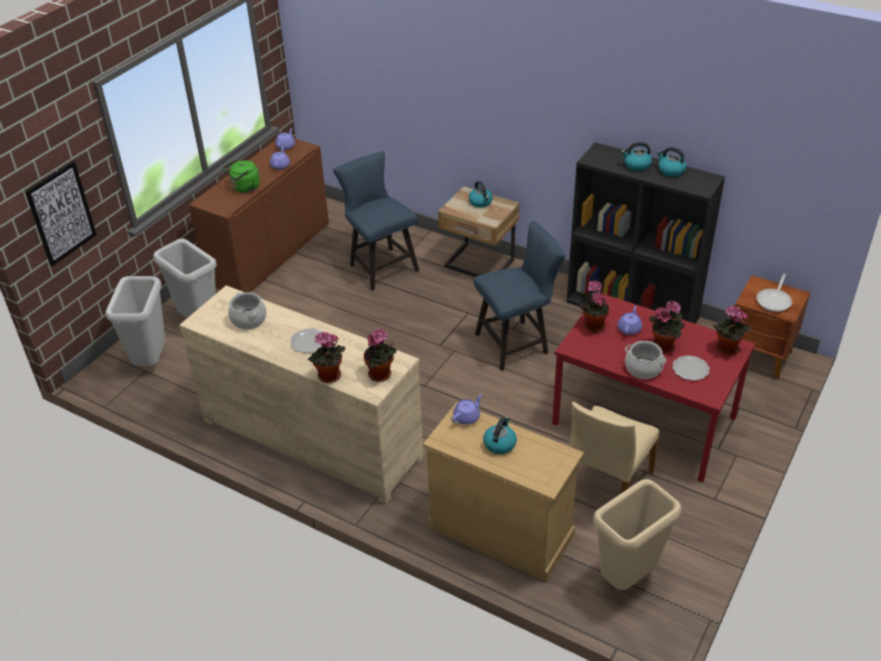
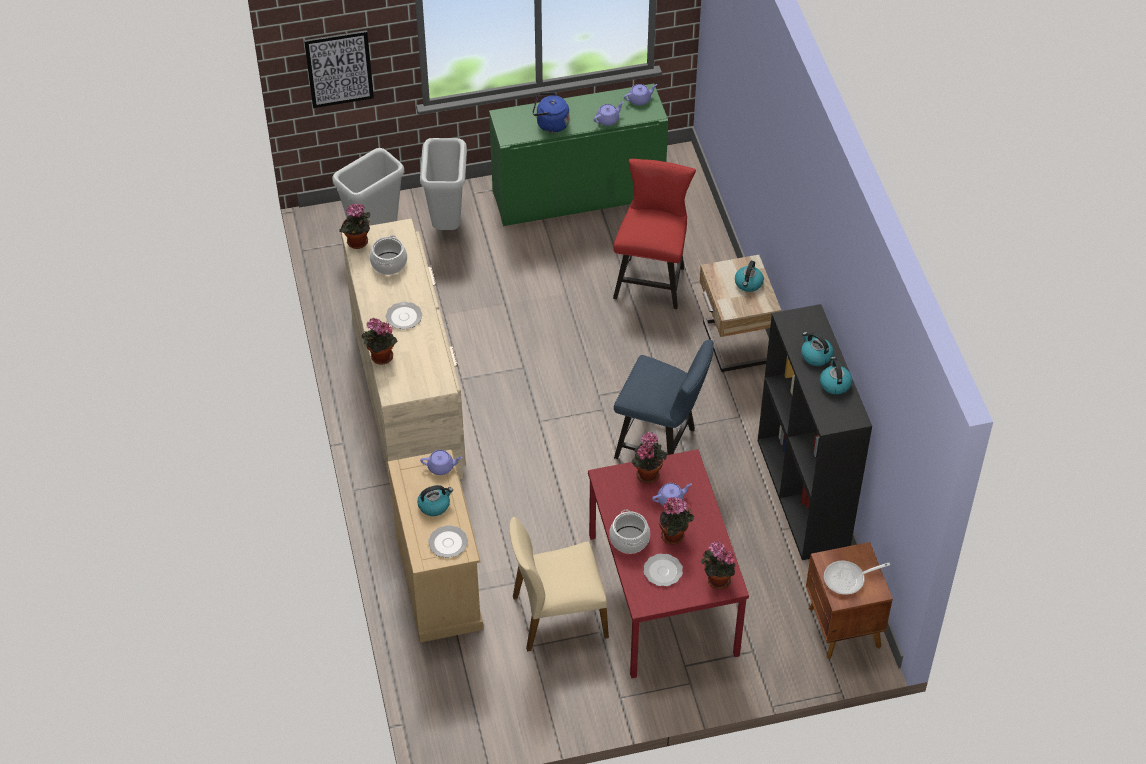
camera: 45 degrees right, 10 degrees up
(244, 188) = (550, 124): green kettle -> blue kettle
(269, 254) = (578, 195): brown cabinet -> green cabinet
(380, 266) = (651, 278): blue chair -> red chair
(381, 375) = (415, 385): potted plant -> potted plant (358, 243)
(545, 459) = (447, 542): none -> plate
(627, 580) = (473, 691): beige trash can -> none

